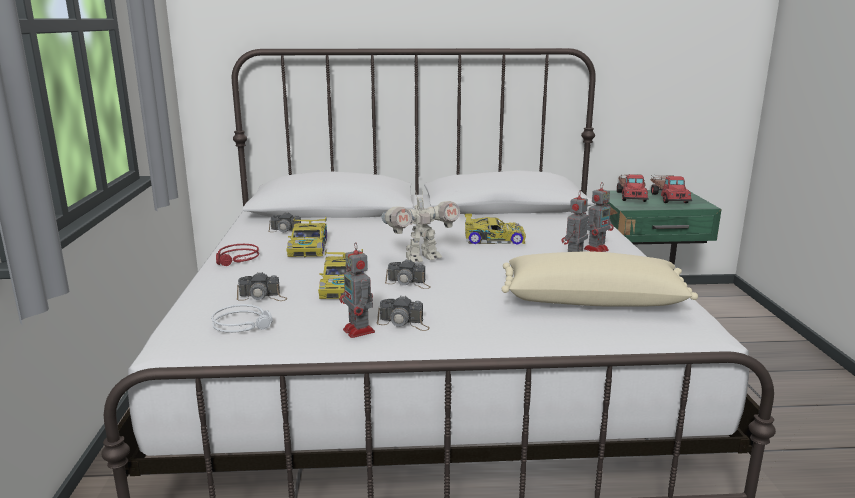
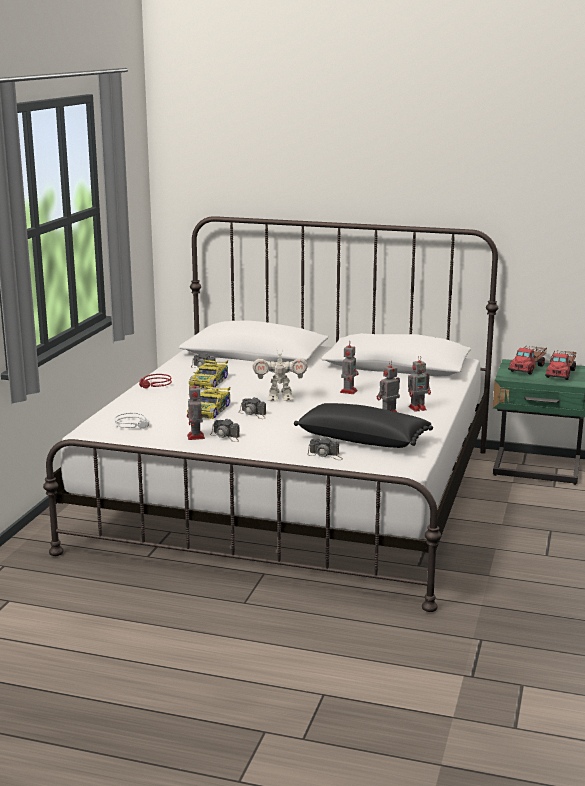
camera: 20 degrees right, 0 degrees up
(262, 297) = (154, 410): camera -> camera (325, 455)
(492, 239) = (349, 391): toy car -> toy robot
(592, 300) = (363, 439): beige pillow -> black pillow

